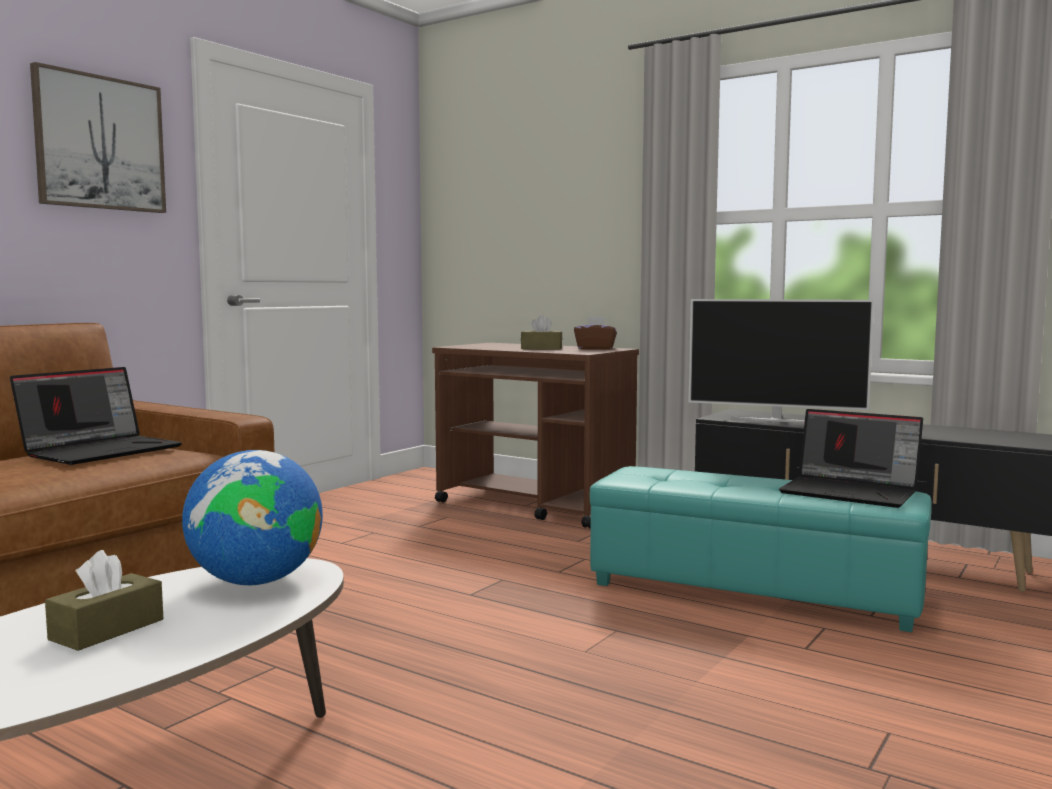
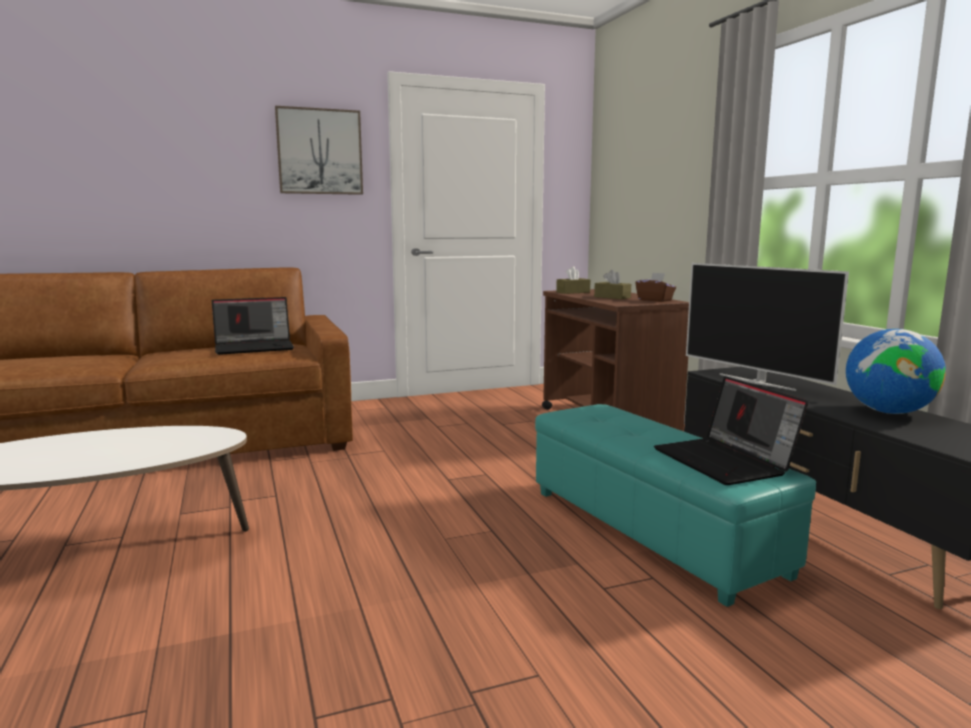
camera: 35 degrees right, 5 degrees up
(107, 629) = (81, 450): brown tissue box -> brown tissue box (573, 292)
(255, 581) = (188, 440): globe -> globe (888, 412)

